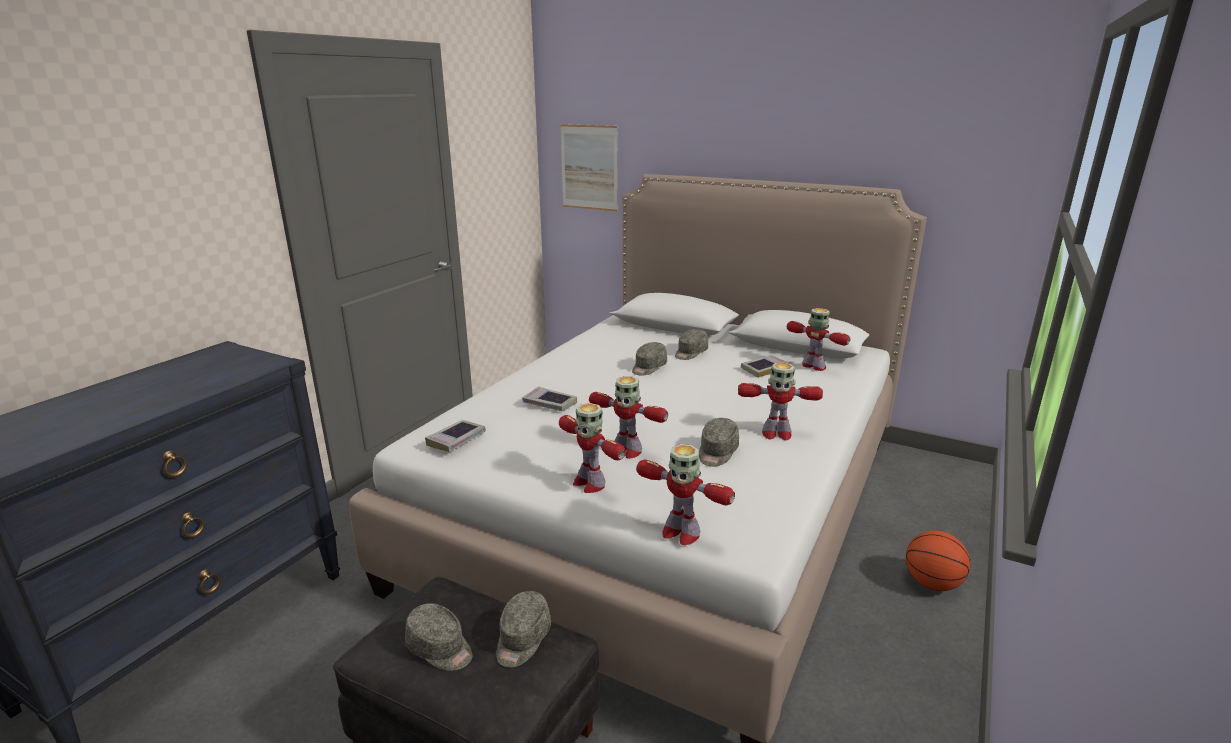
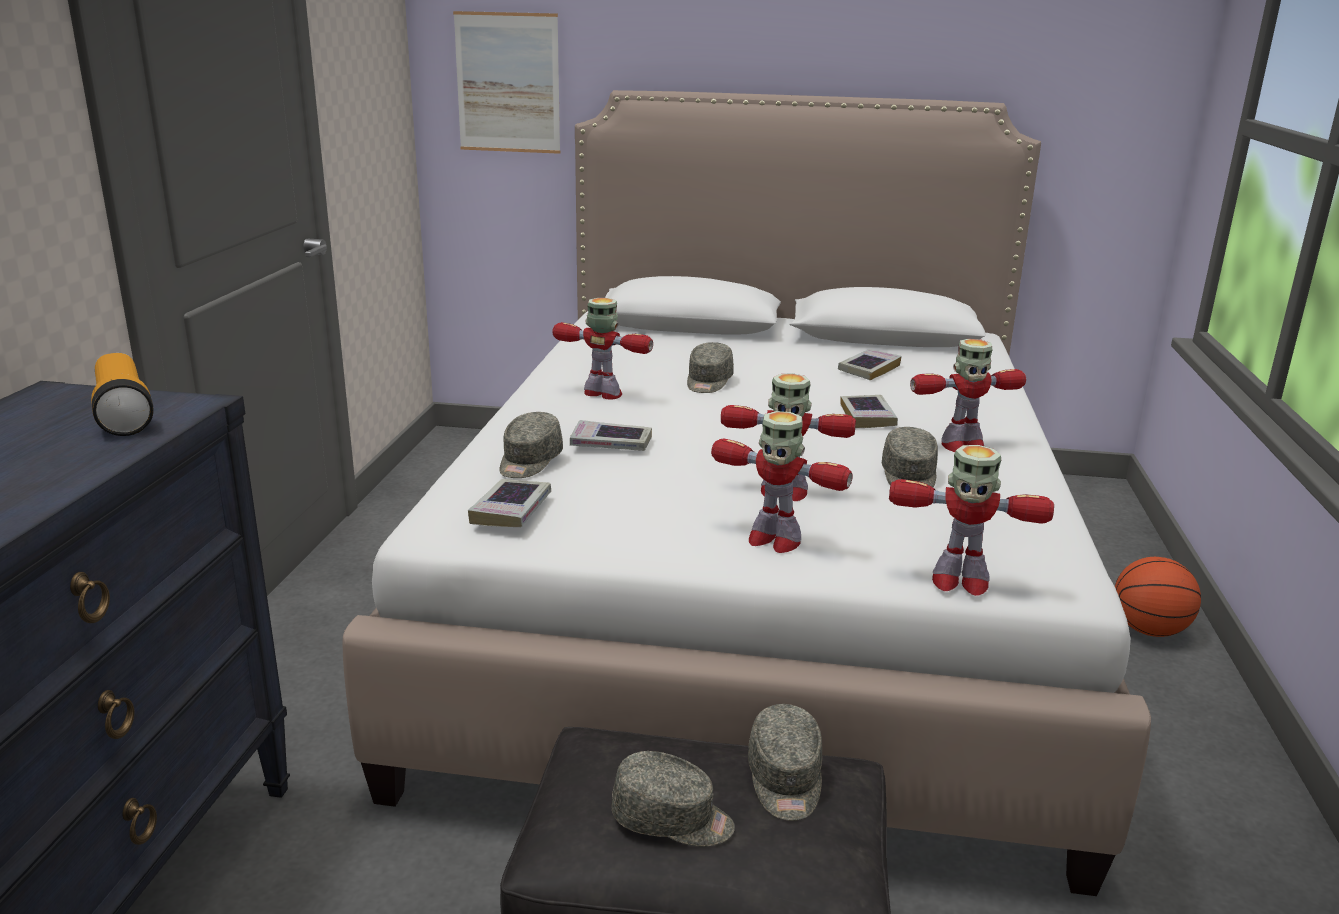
camera: 20 degrees left, 0 degrees up
(239, 365) = (124, 414): none -> flashlight
(690, 353) = (748, 358): grey cap -> grey cap (529, 462)
(730, 404) = (867, 417): none -> book
(814, 367) = (931, 360): toy robot -> toy robot (604, 394)

